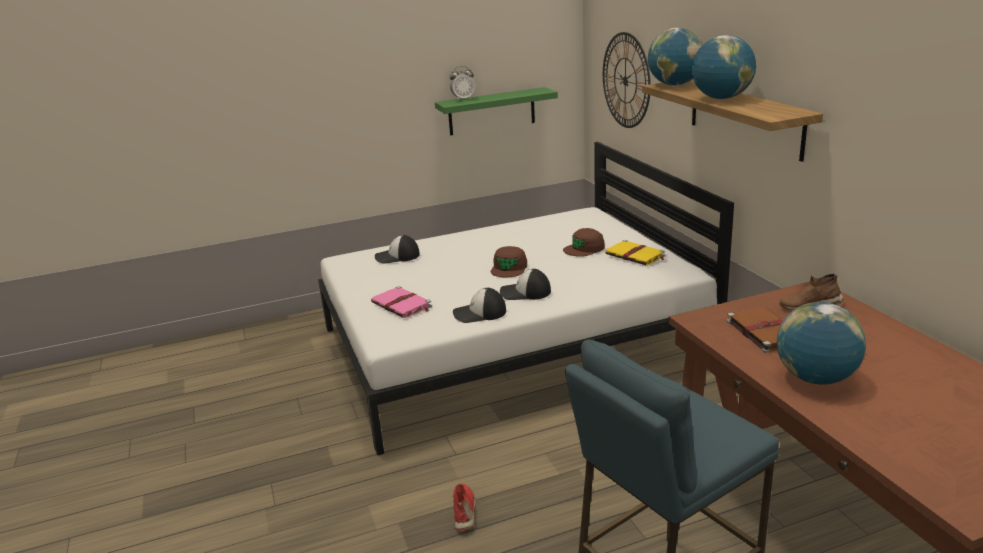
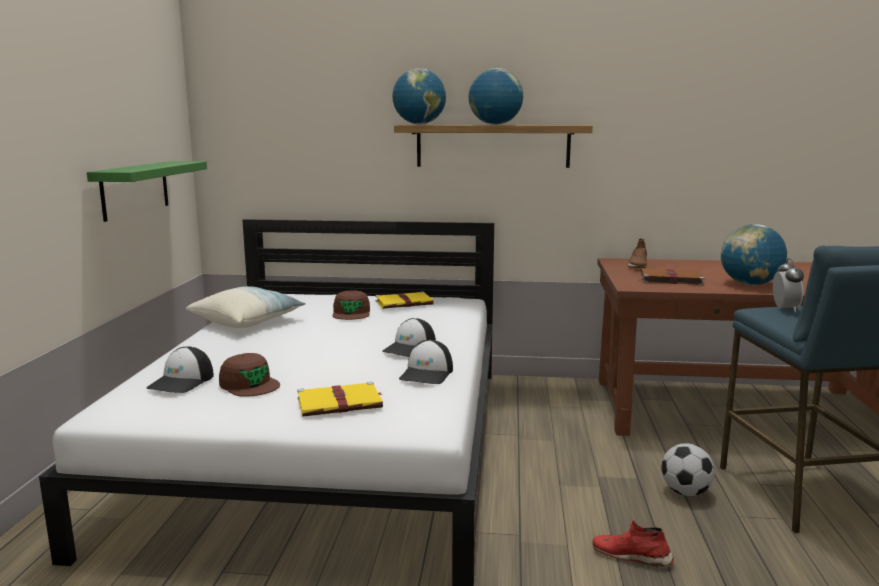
camera: 65 degrees left, 10 degrees down
(402, 305) = (341, 403): pink book -> yellow book
(463, 99) = (118, 168): alarm clock -> alarm clock (785, 309)
(509, 268) = (340, 342): brown cap -> brown cap (249, 384)
(521, 229) = (247, 321): none -> pillow
(594, 524) = (686, 492): none -> football
(625, 80) = (291, 142): wall clock -> none

